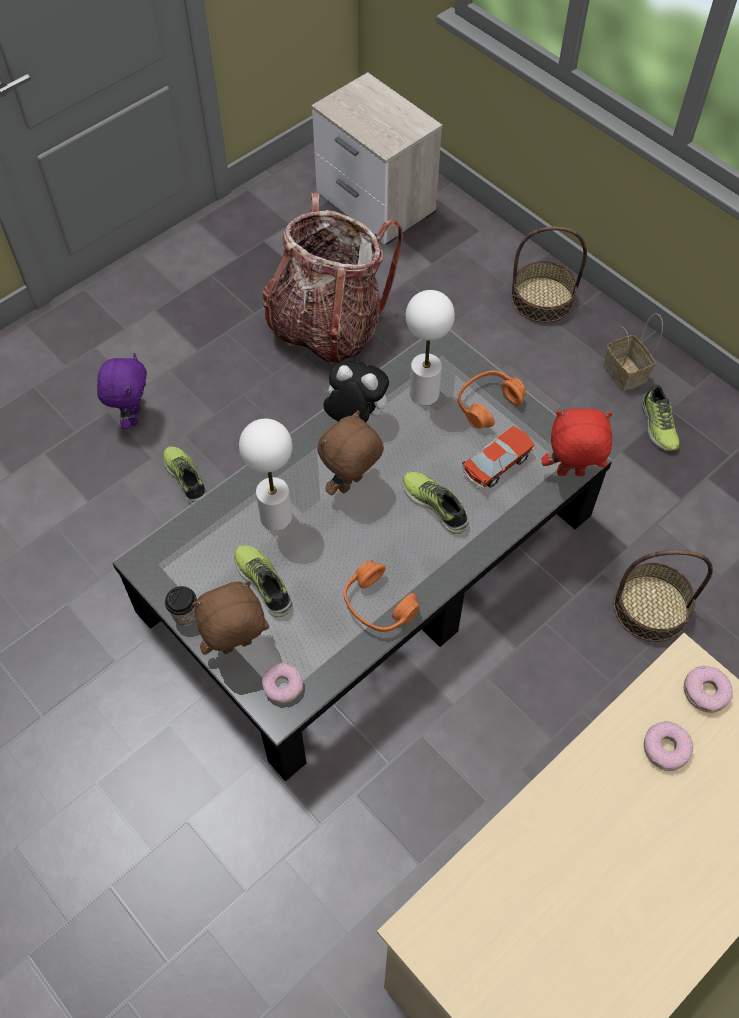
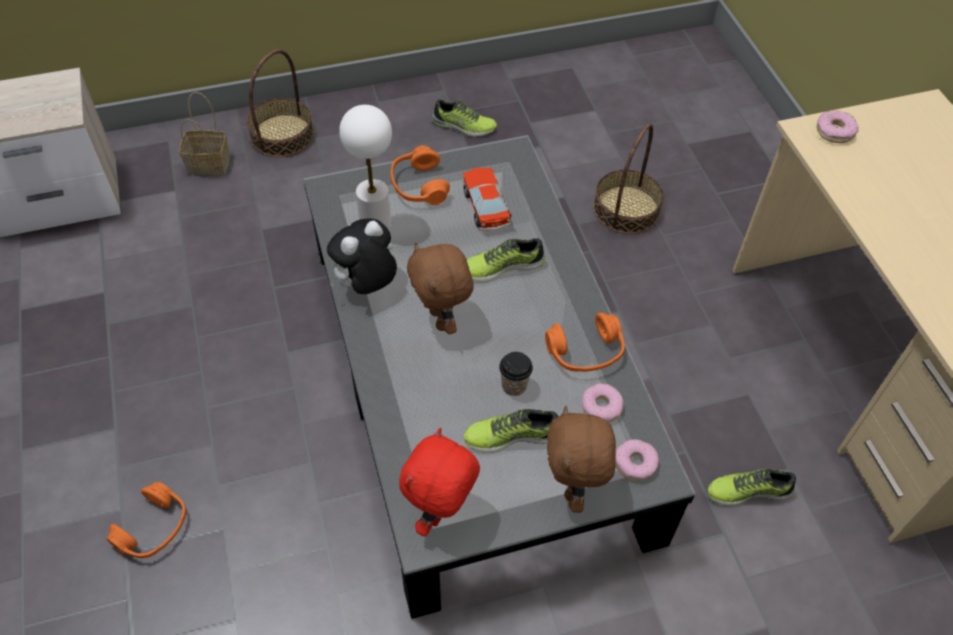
camera: 65 degrees left, 5 degrees down
(132, 416) = (154, 528): purple plush toy -> orange headphones
(185, 615) = (513, 522): cup -> cup (514, 385)
(187, 478) = (275, 503): shoe -> shoe (748, 490)
(275, 516) = (440, 396): white table lamp -> none
(327, 326) = (179, 301): backpack -> none
(570, 474) = (526, 165): red plush toy -> red plush toy (441, 513)
(626, 374) = (400, 121): basket -> basket (210, 163)
(666, 748) = (875, 173): donut -> donut (601, 407)

